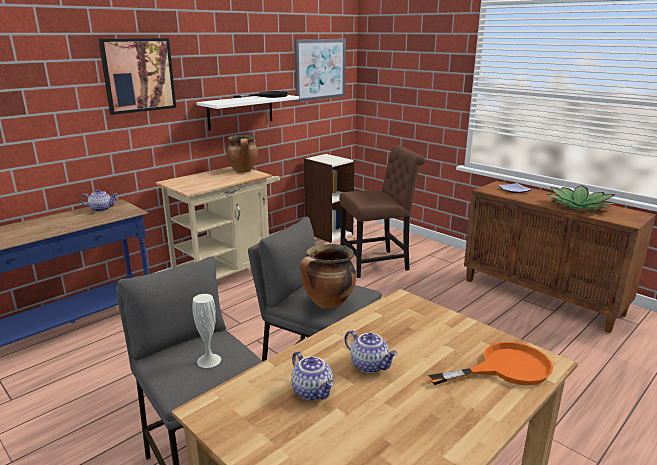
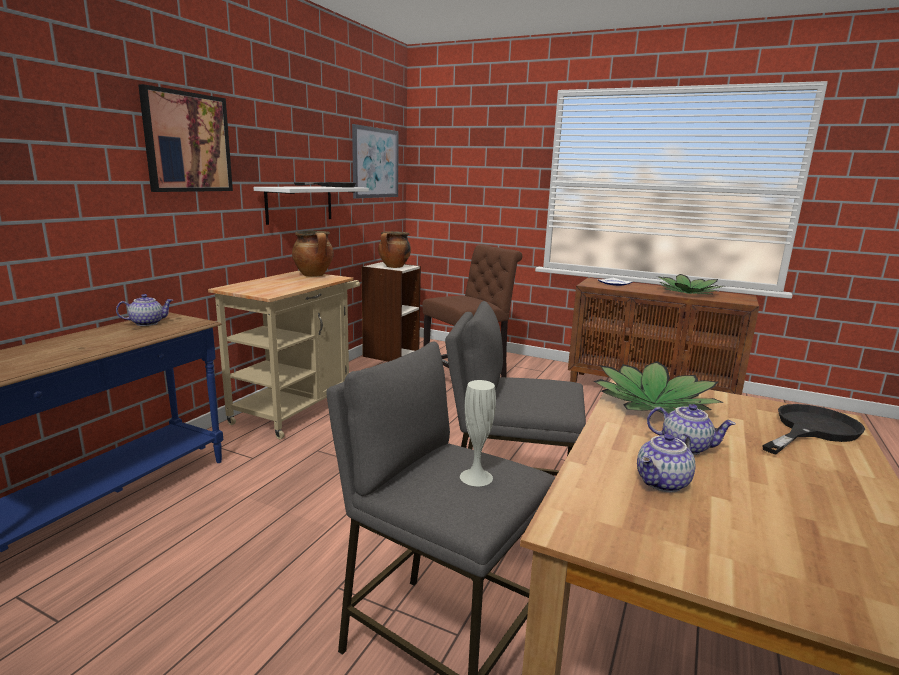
camera: 20 degrees left, 5 degrees down
(313, 391) = (663, 483): teapot -> teapot turned 105 degrees clockwise
(328, 304) = (545, 399): cooking pot -> cooking pot (394, 267)
(395, 322) = (654, 403): none -> potted plant
(504, 368) = (811, 429): orange frying pan -> black frying pan

